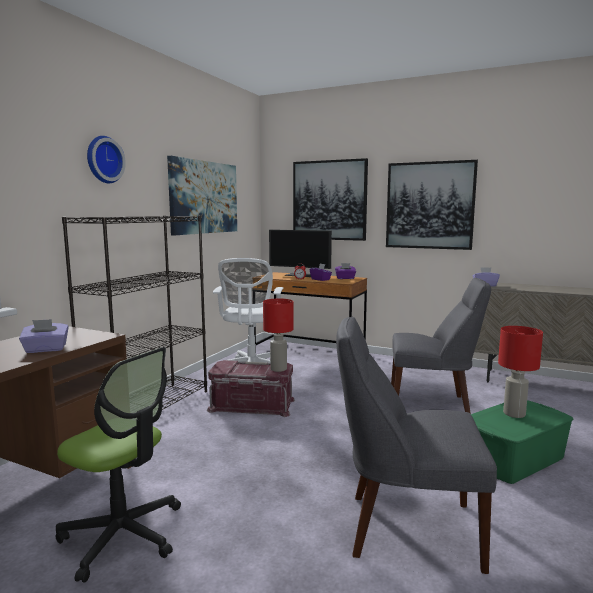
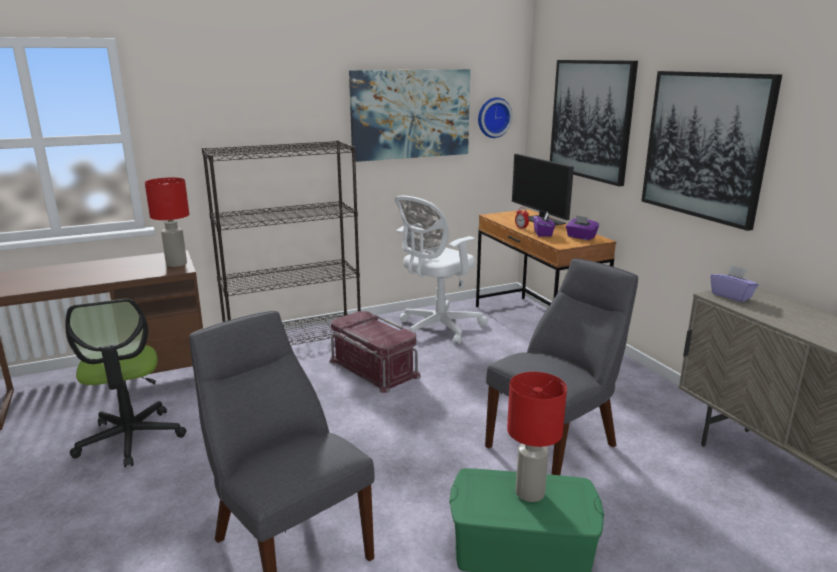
camera: 40 degrees right, 10 degrees up
(46, 349) = (123, 274): purple tissue box -> none
(103, 160) = (256, 86): wall clock -> wall clock (493, 117)
(278, 369) = (391, 338): red table lamp -> red table lamp (176, 264)
(432, 405) = (556, 444): grey chair -> grey chair turned 90 degrees counterclockwise

